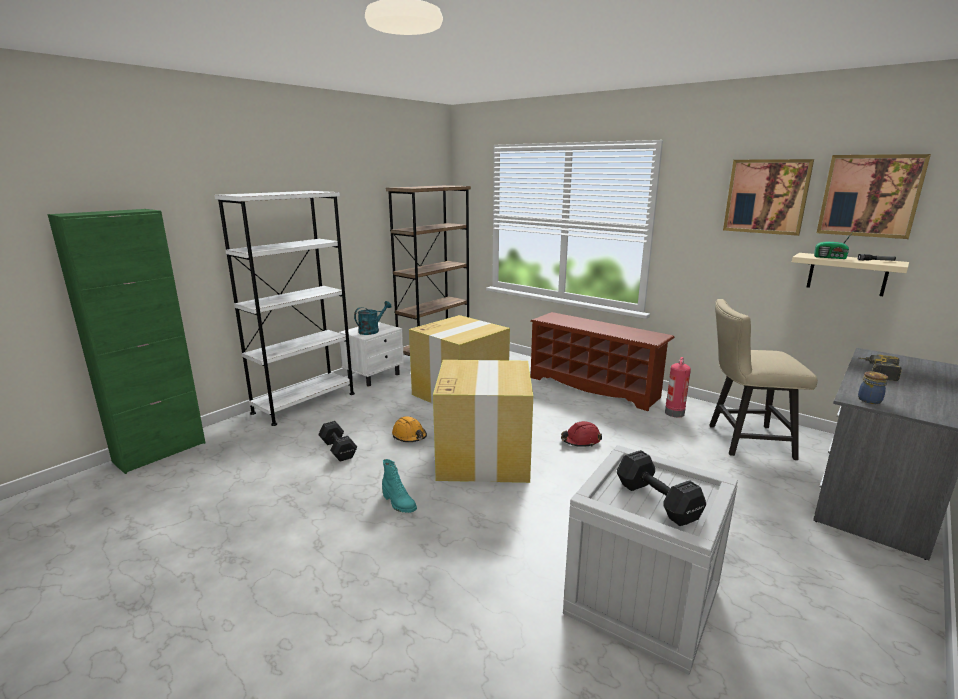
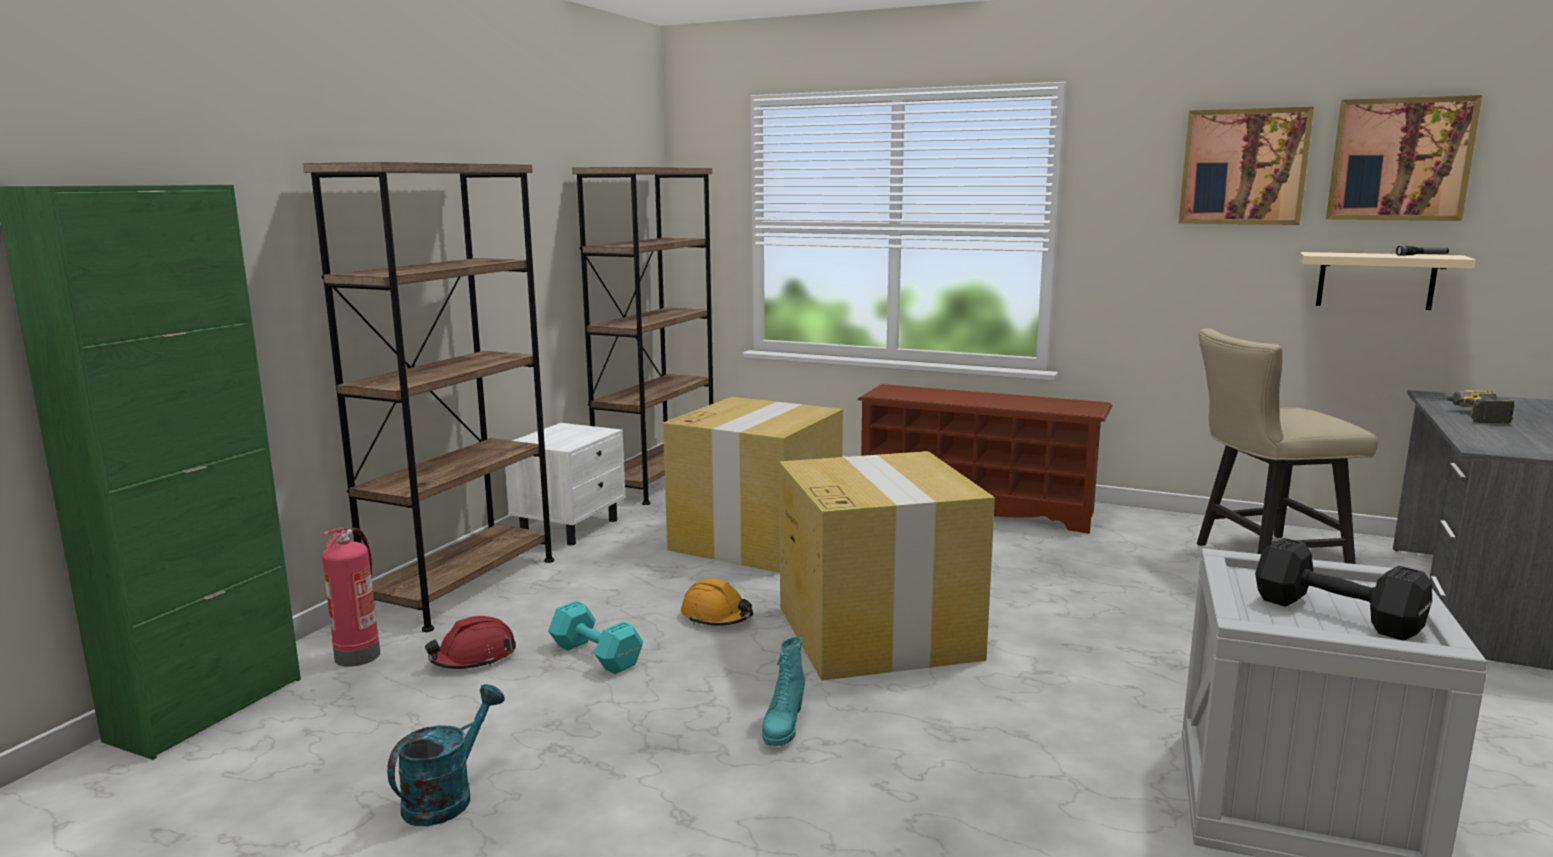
camera: 15 degrees left, 5 degrees down
(304, 403) = (463, 586): white bookcase -> brown bookcase
(338, 450) = (596, 656): black dumbbell -> turquoise dumbbell
(372, 331) = (568, 437): turquoise watering can -> turquoise watering can (446, 796)
(398, 503) = (783, 726): turquoise boot -> turquoise boot turned 75 degrees clockwise
(580, 441) = (1019, 588): red hard hat -> red hard hat (474, 658)
(674, 412) = (1130, 531): fire extinguisher -> fire extinguisher (358, 655)
(831, 257) = (1357, 254): radio -> none
(870, 400) = (1505, 447): jar -> none

